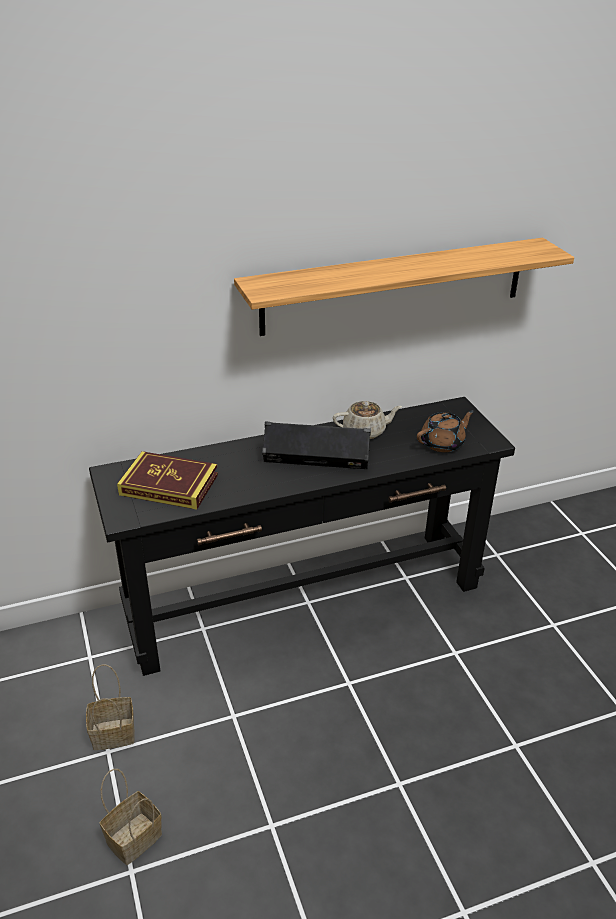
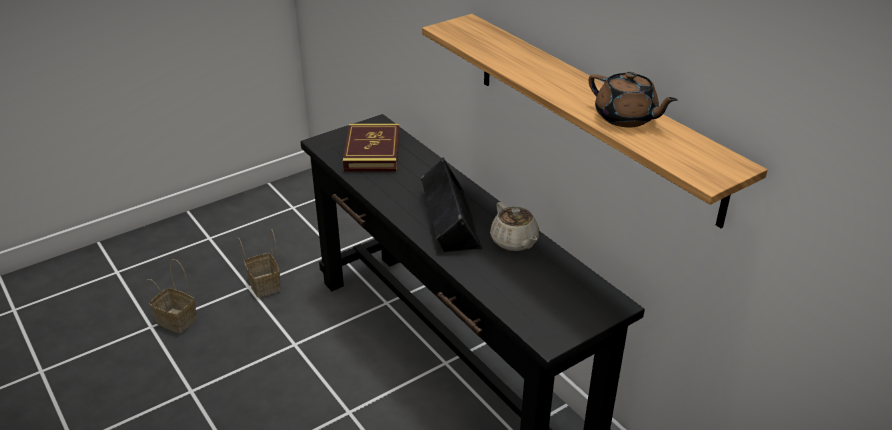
camera: 75 degrees right, 0 degrees up
(443, 443) = (522, 300): brown teapot -> brown teapot (626, 118)

